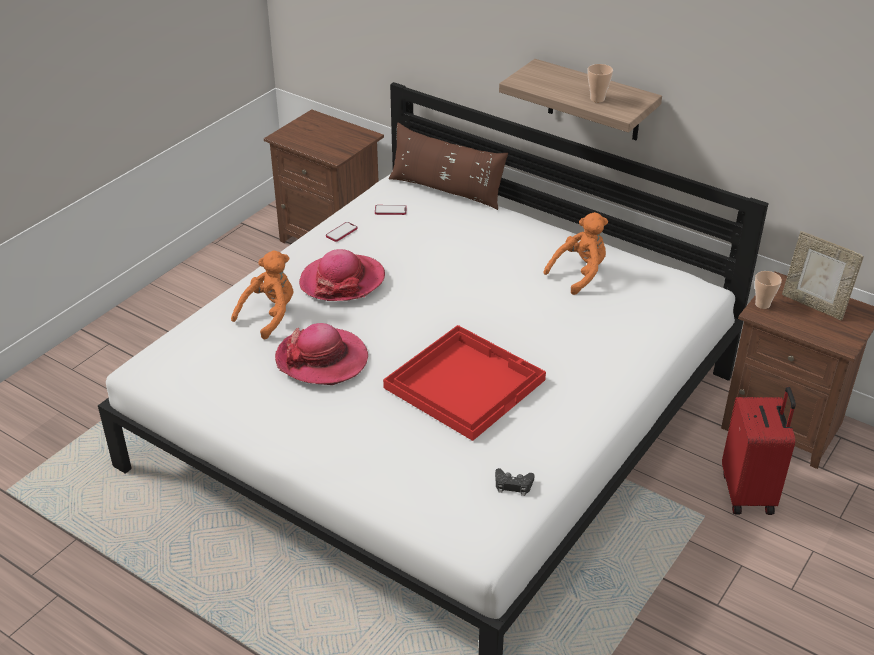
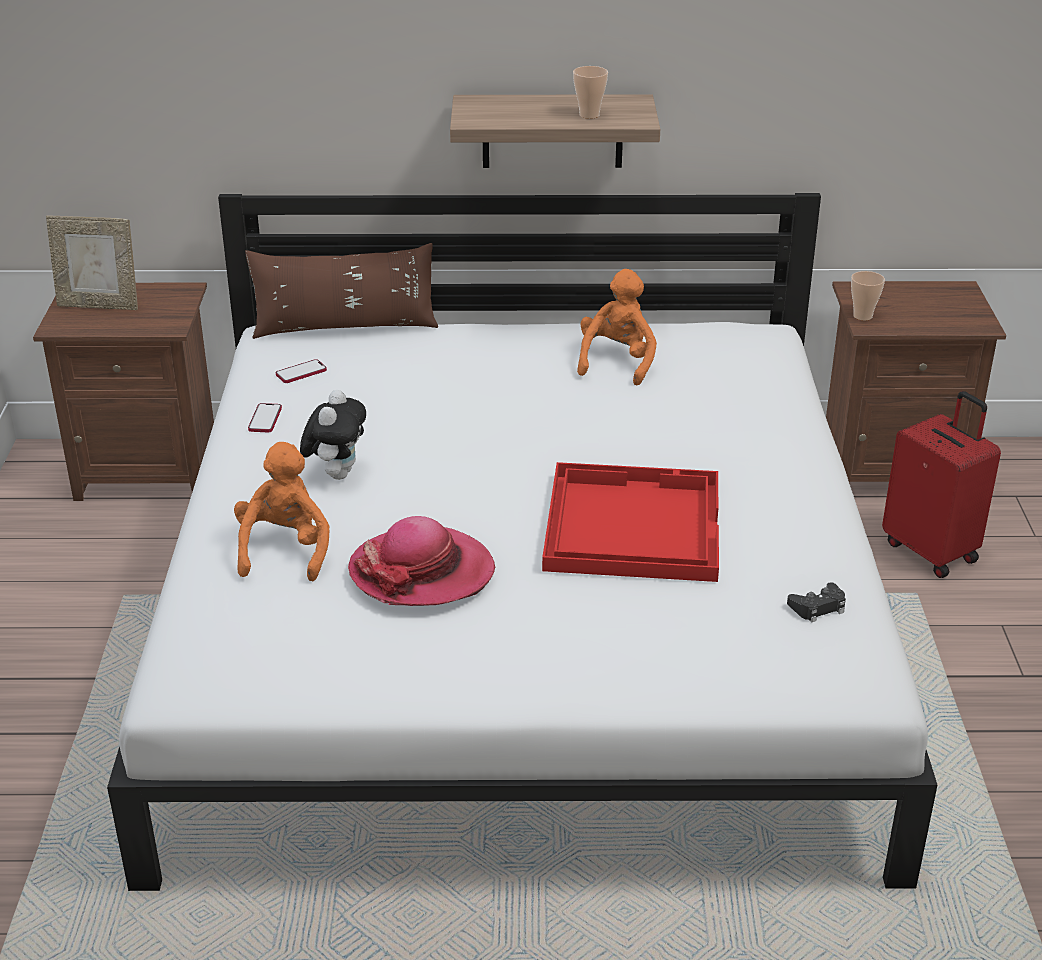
camera: 35 degrees left, 5 degrees down
(342, 281) = (337, 473): hat -> plush toy
(813, 305) = (909, 299): picture frame -> picture frame (99, 305)

